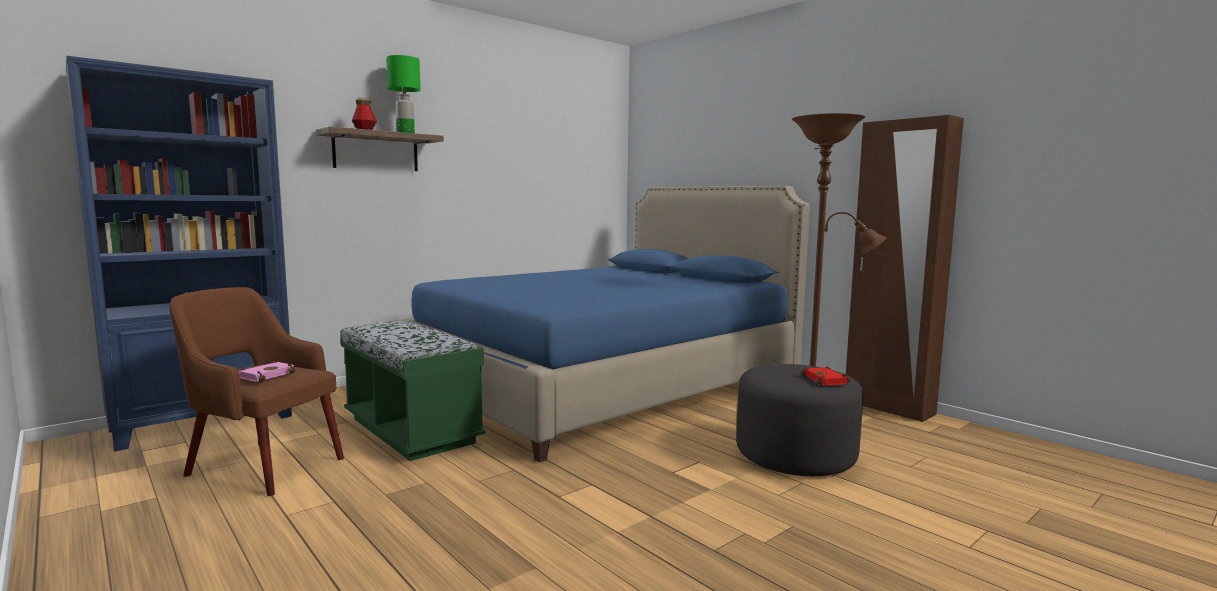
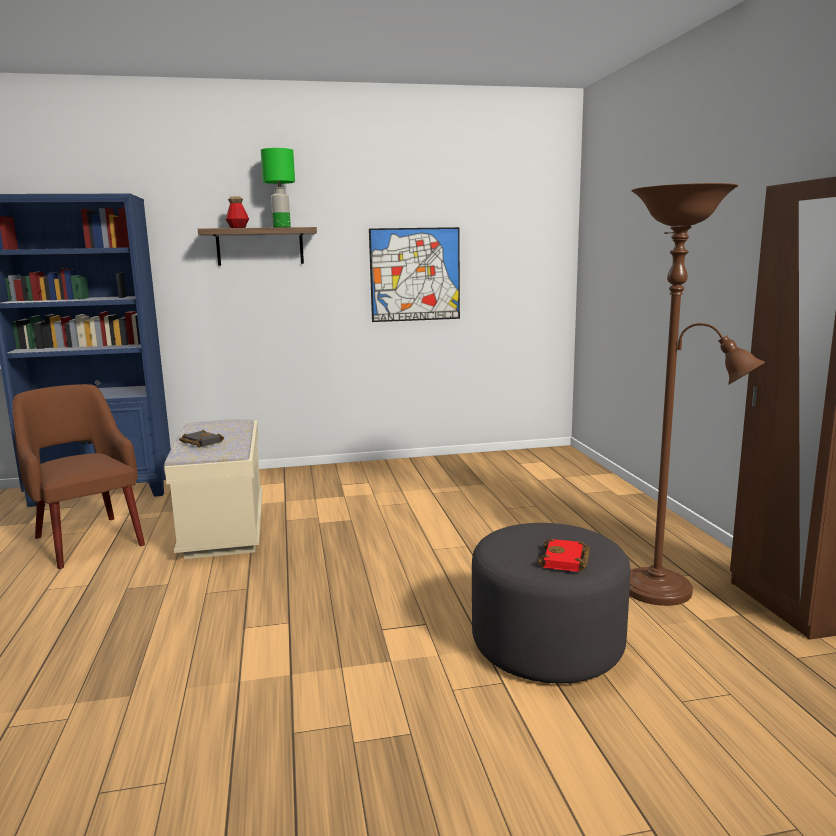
camera: 30 degrees right, 5 degrees up
(267, 375) = (73, 465): pink book -> none
(407, 338) = (200, 442): none -> black book
(411, 430) = (224, 527): green bench -> beige bench
(512, 187) = (415, 274): none -> picture
(605, 384) = (462, 506): blue bed -> none

